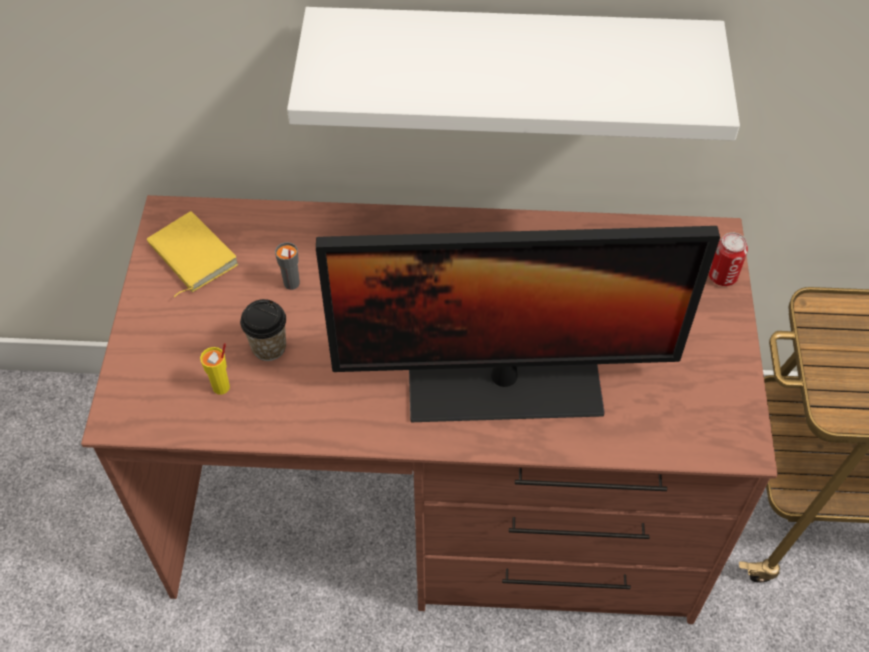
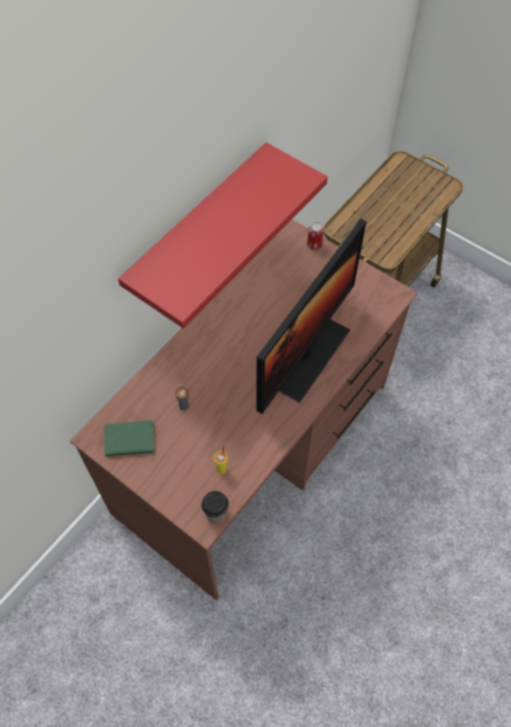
camera: 55 degrees left, 5 degrees up
(190, 256) = (129, 441): yellow book -> green book
(269, 347) = (214, 436): cup -> cup (216, 513)
(510, 60) = (198, 228): white shelf -> red shelf

